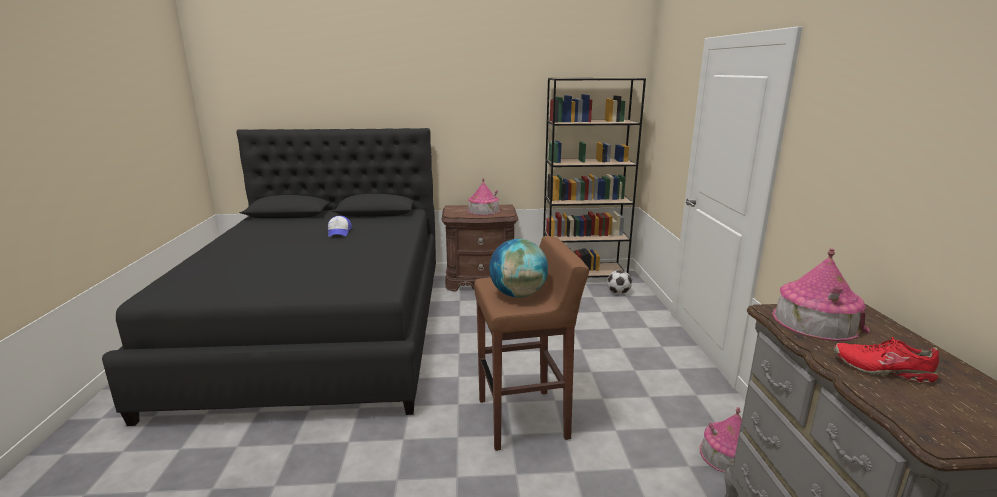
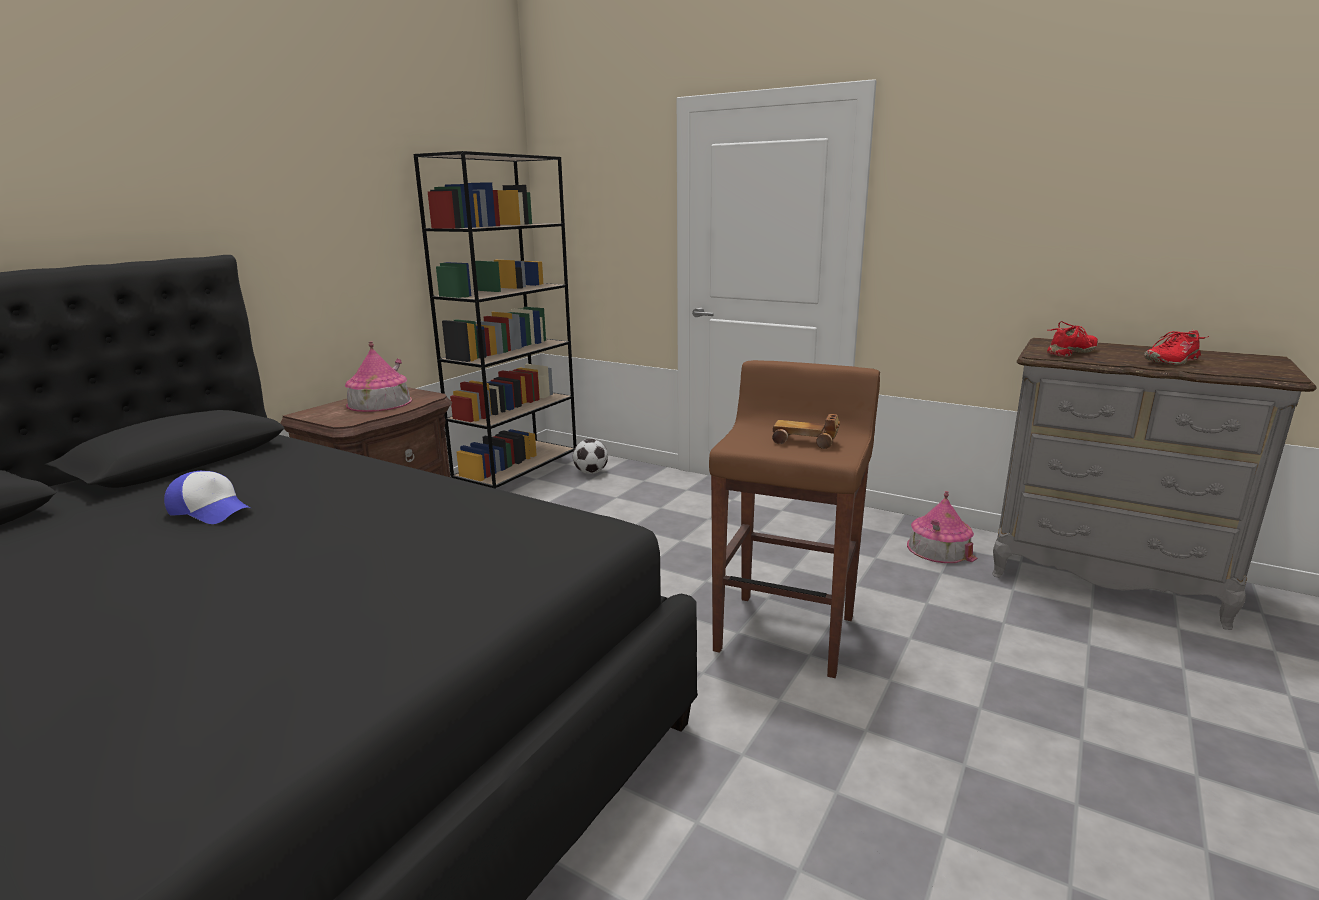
camera: 55 degrees left, 0 degrees up
(518, 294) = (805, 442): globe -> toy car
(815, 321) = (1071, 353): toy house -> red shoe

